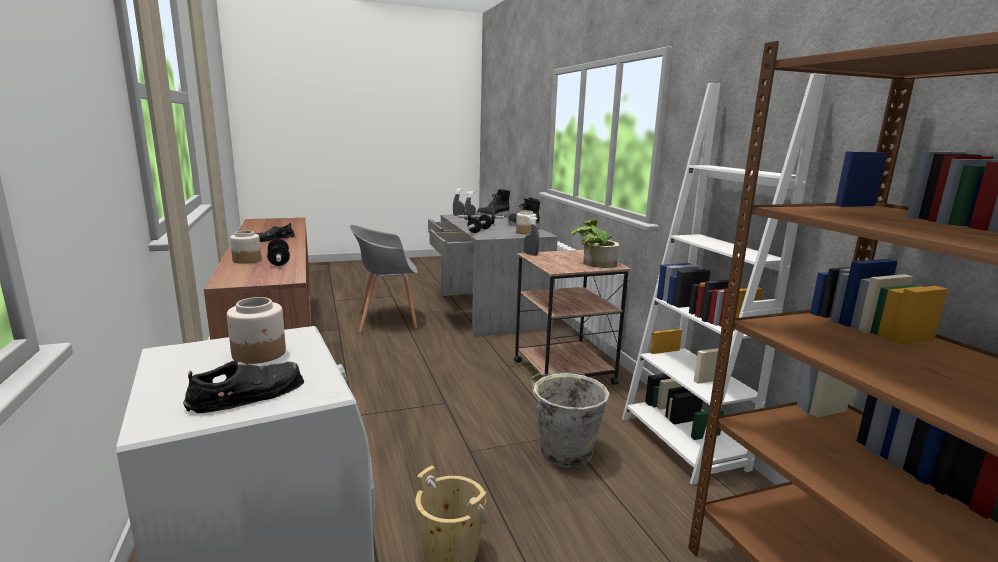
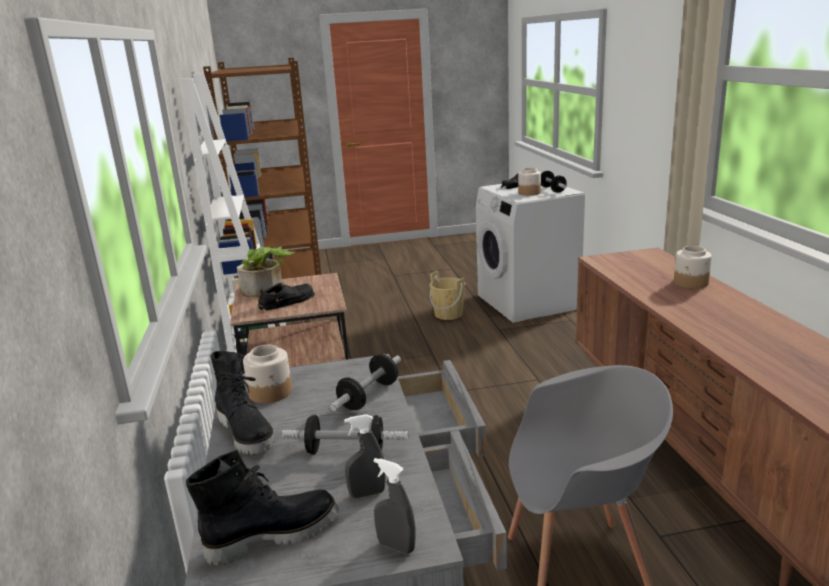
camera: 170 degrees left, 5 degrees up
(273, 239) = (753, 338): black shoe -> black shoe (287, 301)
(279, 261) = (648, 282): dumbbell -> dumbbell (552, 189)
(530, 254) = (330, 304): grey spray bottle -> none
(564, 452) = (361, 354): grey bucket -> none

